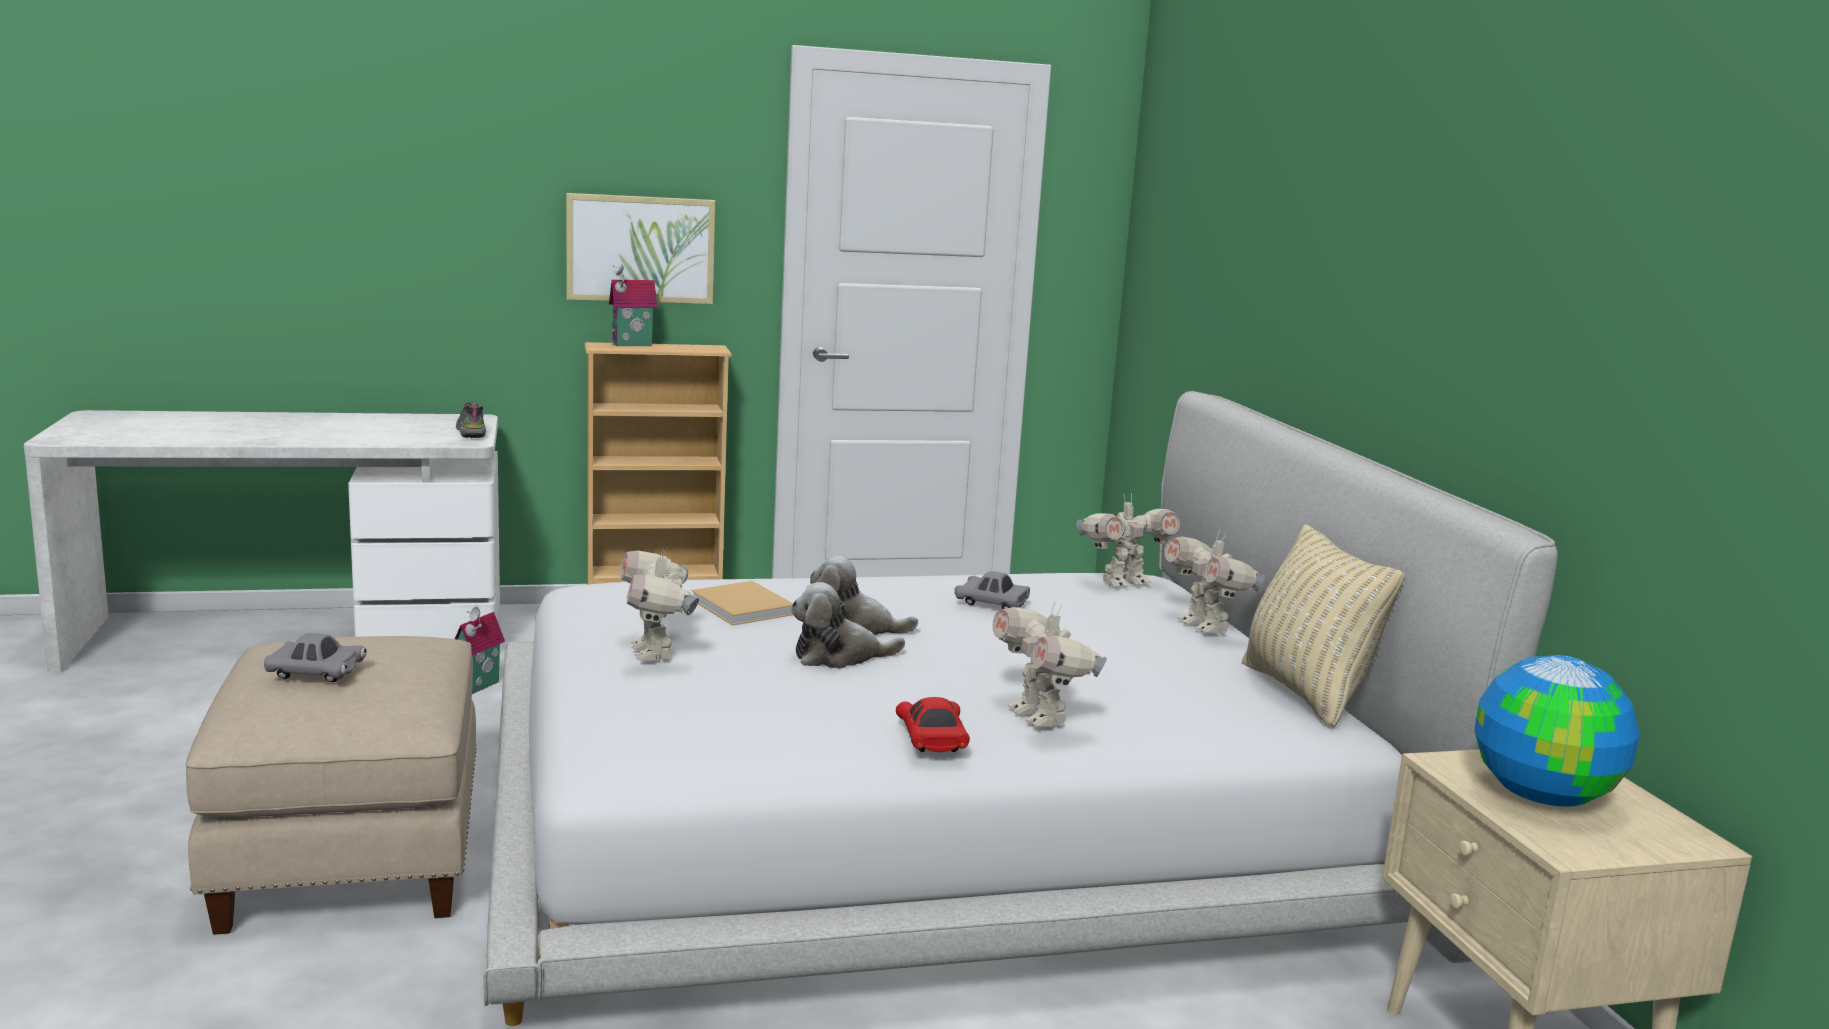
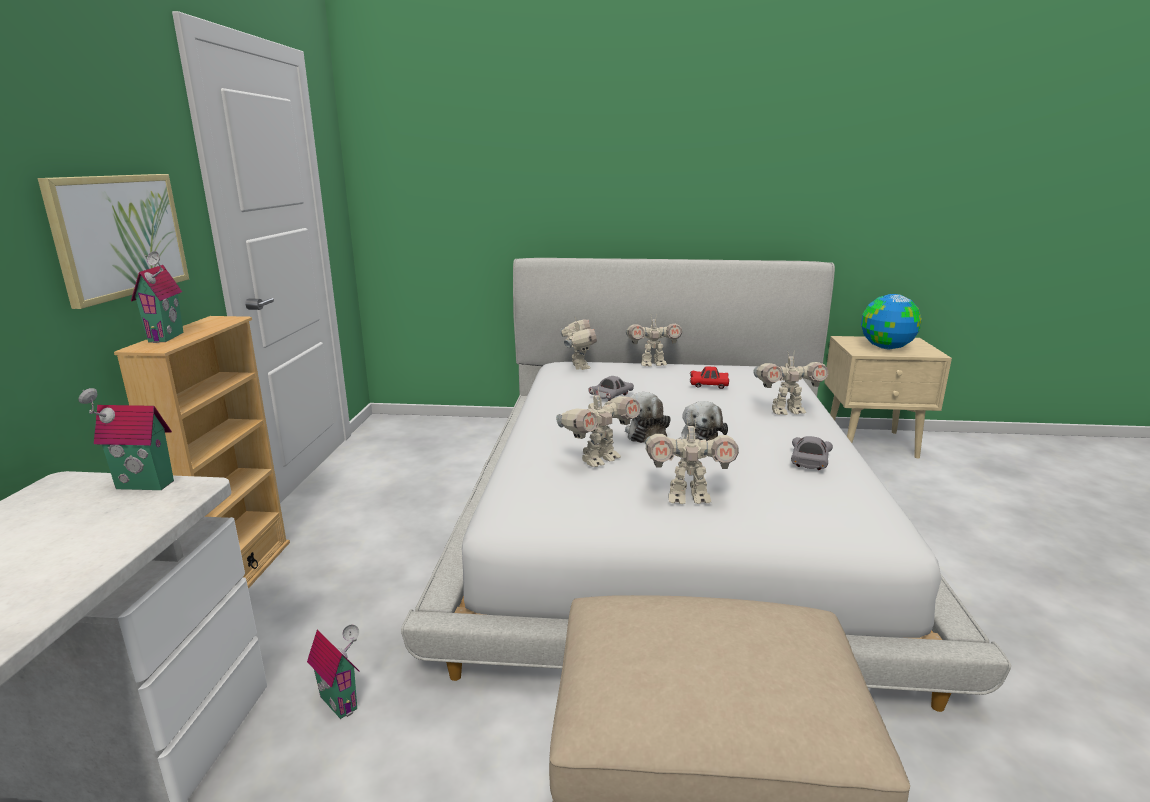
camera: 70 degrees left, 5 degrees up
(316, 675) = (744, 666): grey toy car -> grey toy car (809, 462)
(470, 432) = (142, 486): shoe -> toy house
(744, 608) = (598, 459): beige book -> toy robot
(932, 740) = (824, 438): red toy car -> red toy car (708, 386)
(1305, 693) = (739, 365): beige pillow -> none

